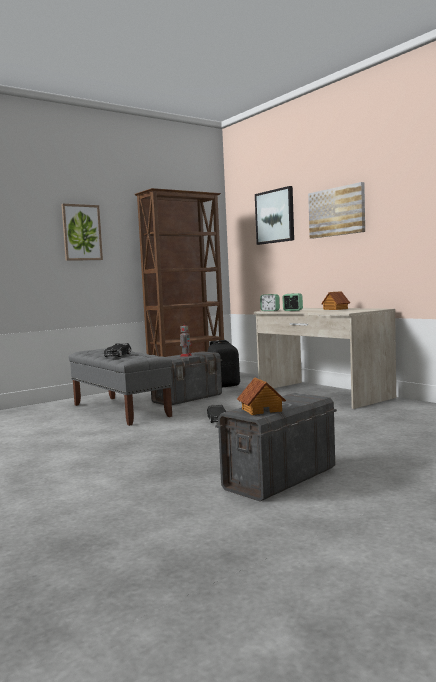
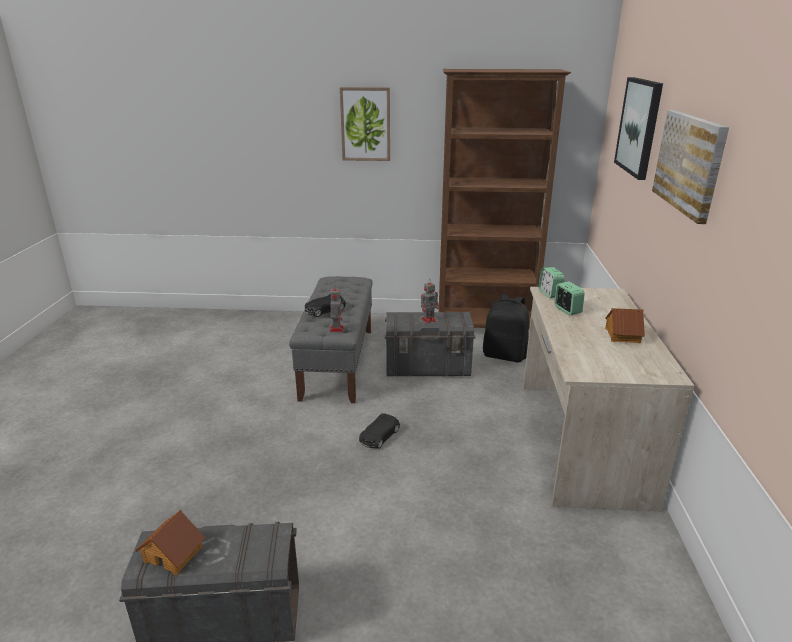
camera: 40 degrees right, 20 degrees up
(148, 356) = (336, 328): none -> toy robot

